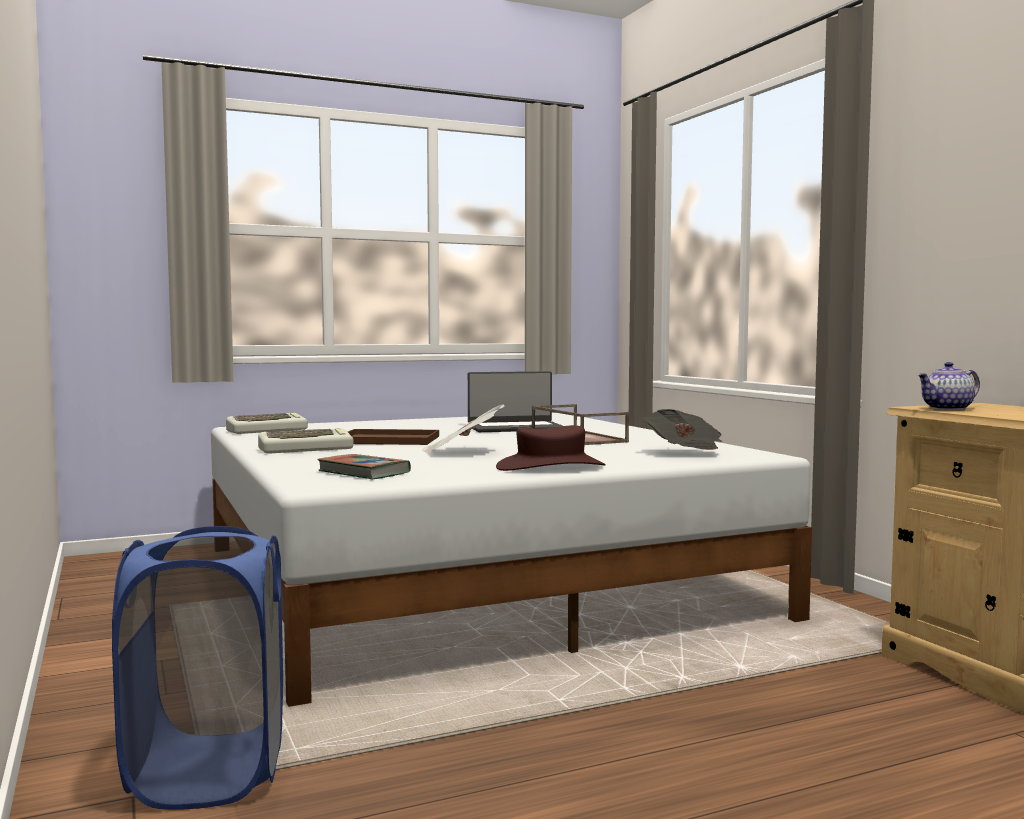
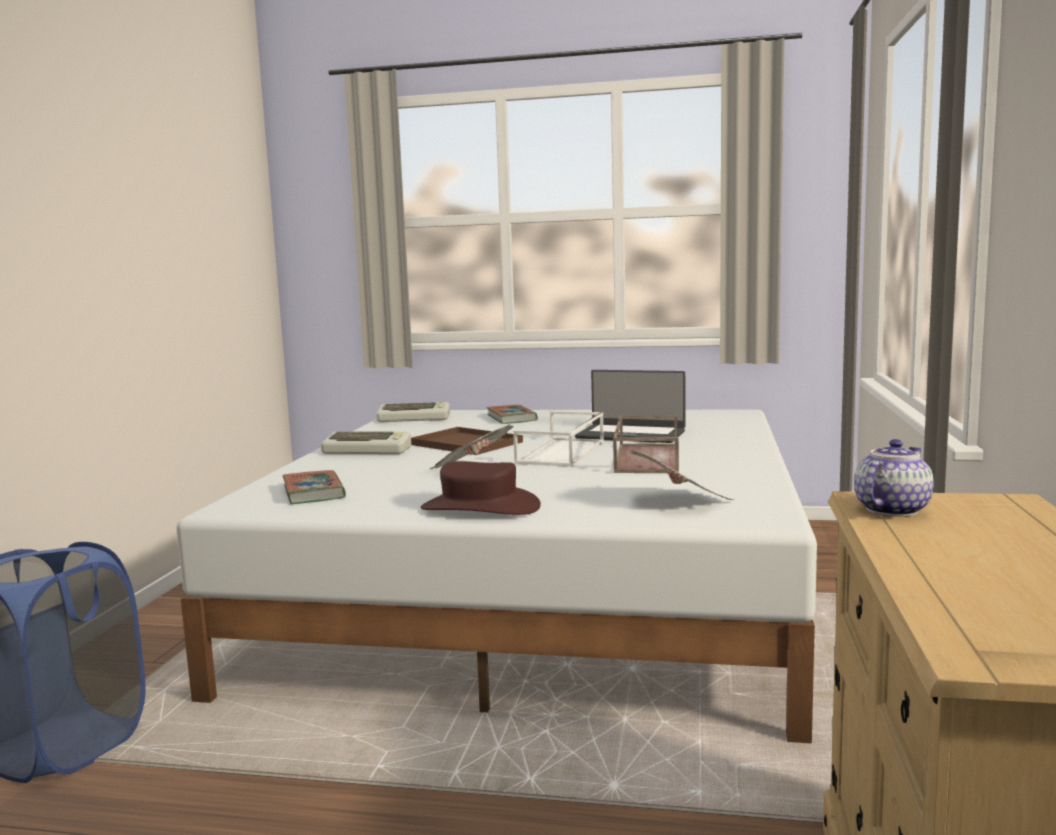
camera: 35 degrees right, 5 degrees up
(369, 425) = (511, 418): none -> book
(498, 439) = (562, 452): none -> white tray
(948, 409) = (890, 509): teapot -> teapot turned 120 degrees clockwise

